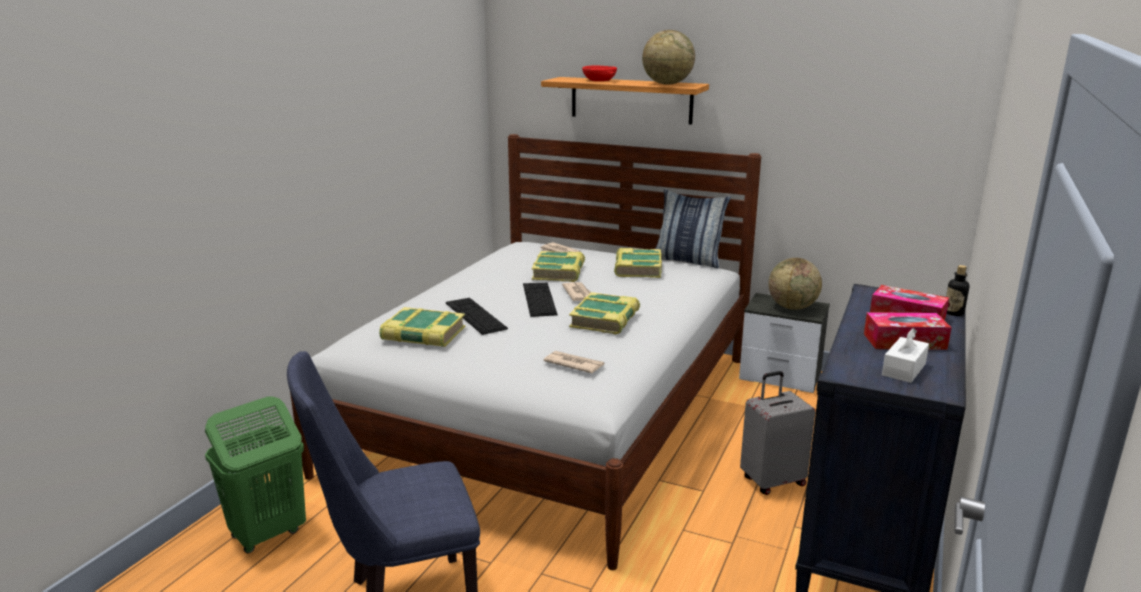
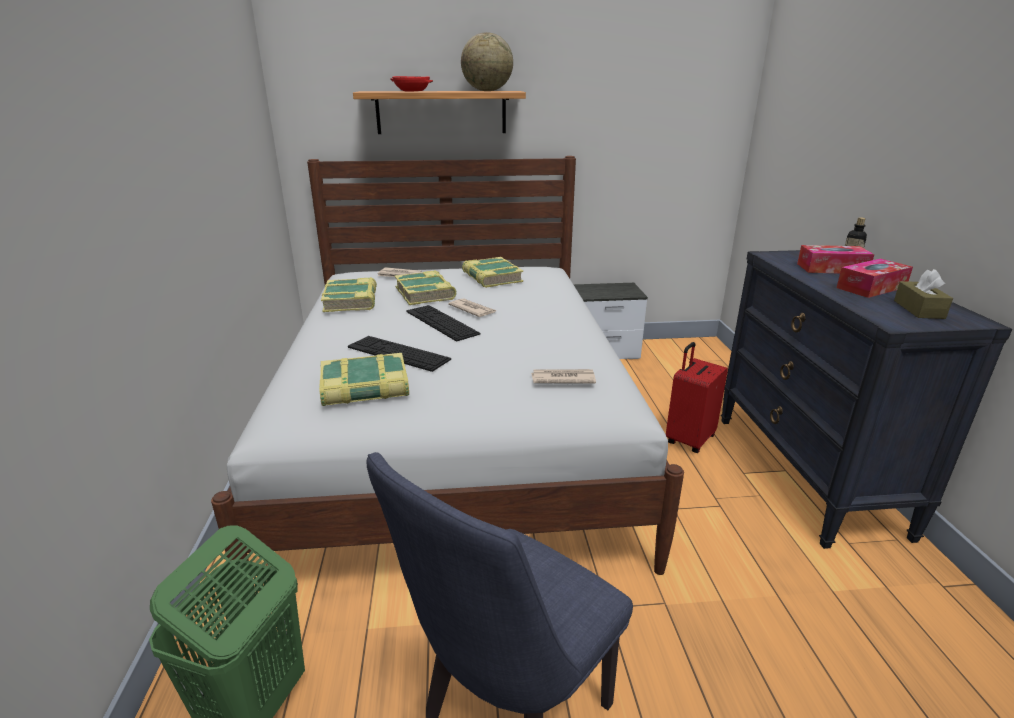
camera: 30 degrees left, 5 degrees up
(605, 320) = (530, 328): book -> book (351, 301)
(688, 261) = (519, 264): pillow -> none
(772, 481) = (689, 439): grey suitcase -> red suitcase
(792, 307) = (613, 290): globe -> none
(903, 369) = (918, 309): white tissue box -> brown tissue box

